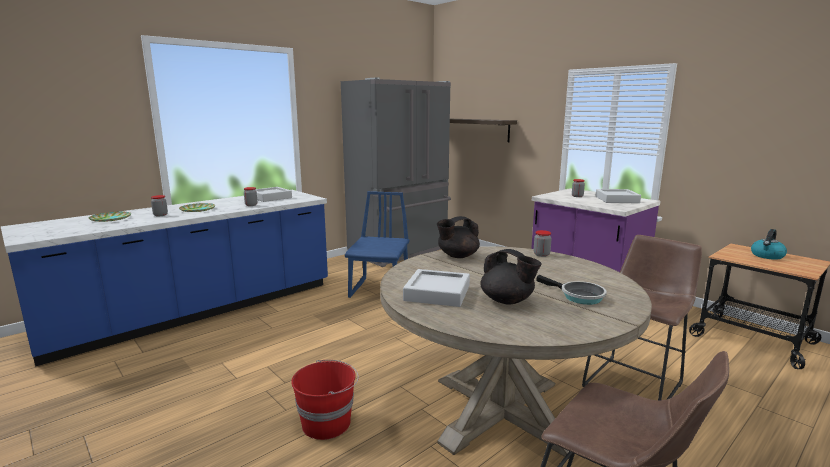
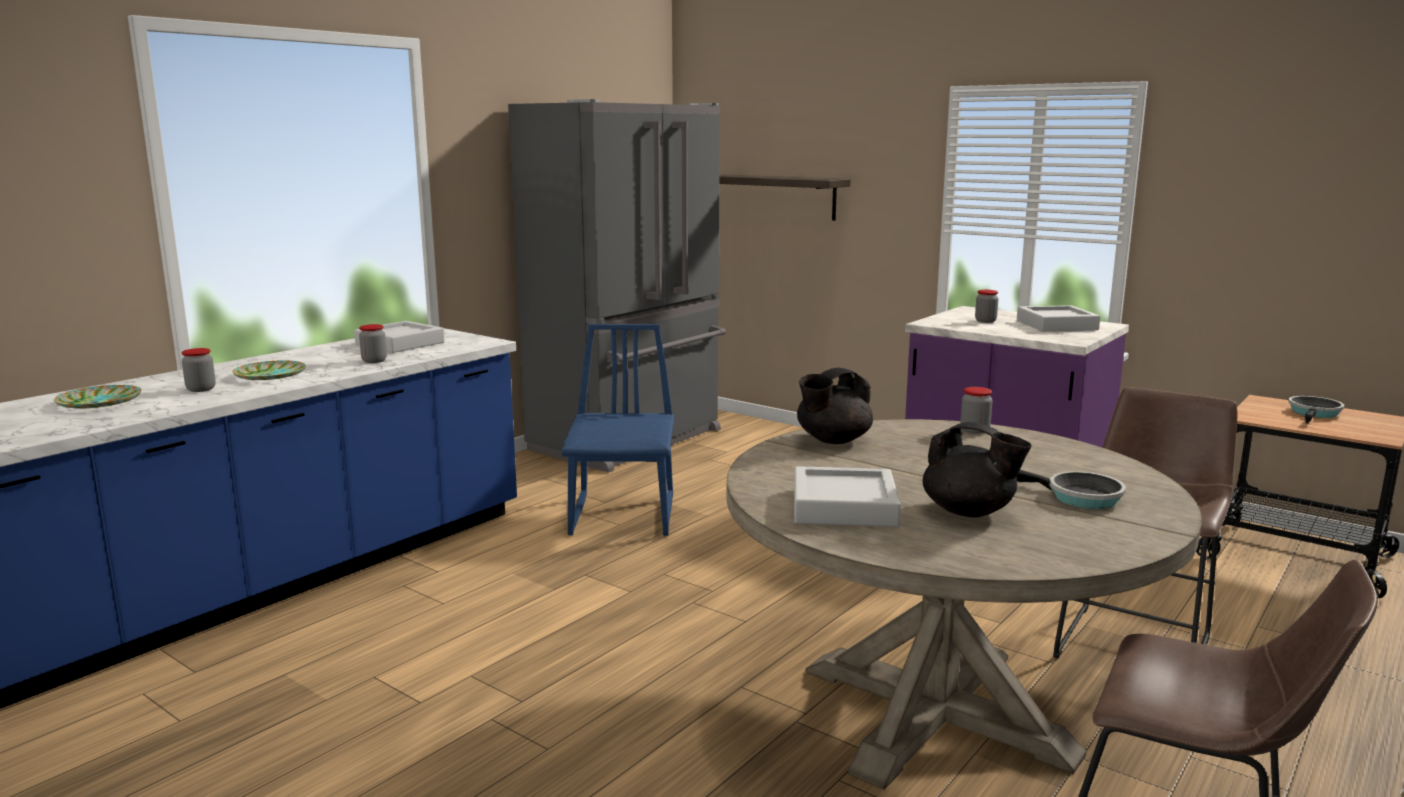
camera: 10 degrees left, 0 degrees up
(327, 423) = (637, 762): red bucket -> none
(767, 256) = (1314, 413): kettle -> frying pan

